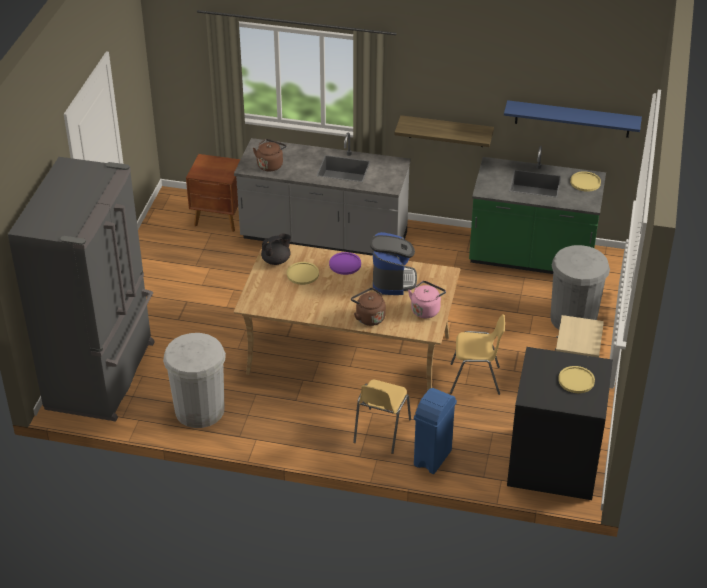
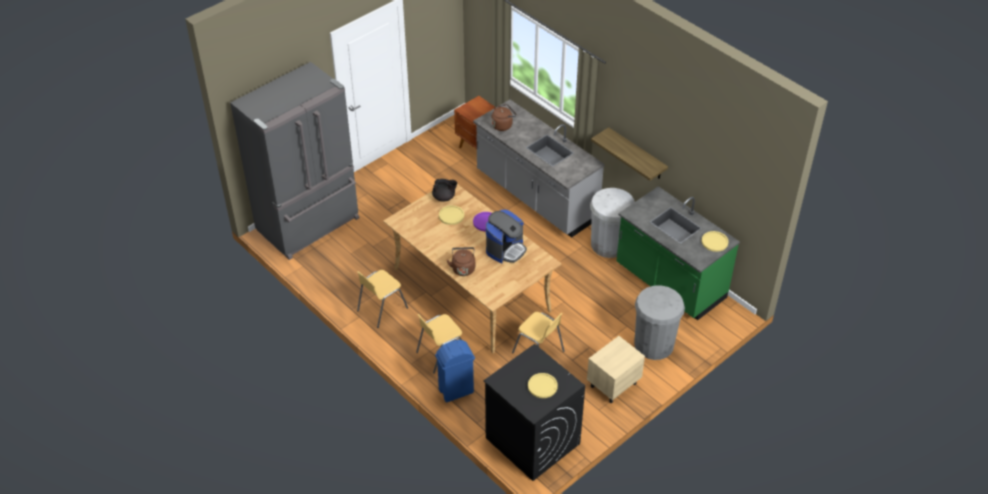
camera: 35 degrees right, 5 degrees up
(199, 410) = (344, 278): white trash can -> white trash can (609, 244)
(273, 420) = (381, 309): none -> yellow chair
(426, 309) = (506, 282): pink kettle -> none
(572, 119) = (721, 186): blue shelf -> none

